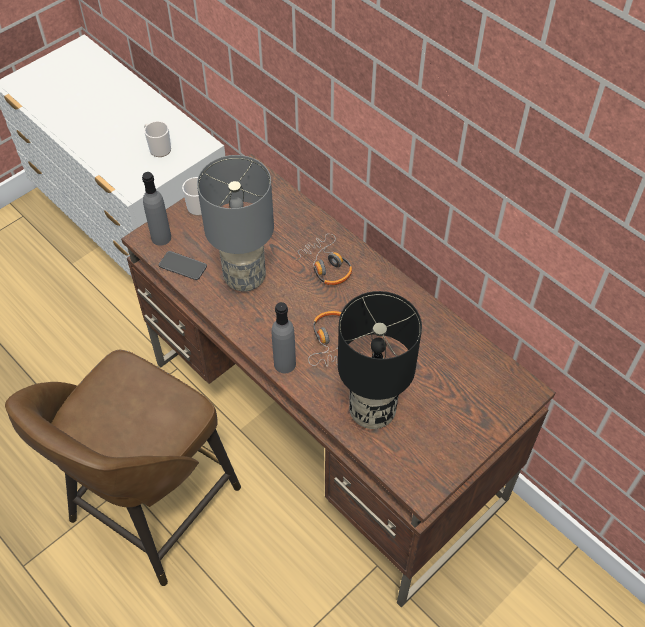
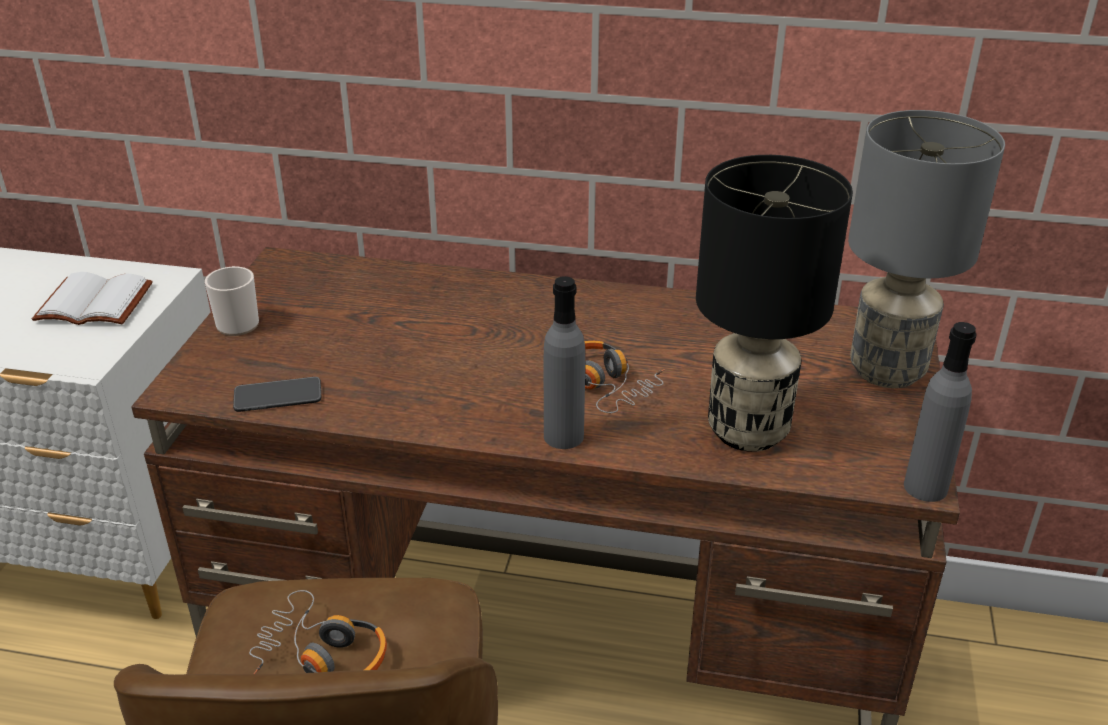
camera: 35 degrees left, 20 degrees down
(158, 148) = (92, 305): mug -> white book
(161, 237) = (206, 379): grey bottle -> grey bottle (925, 487)
(244, 278) = (394, 371): grey table lamp -> grey table lamp (885, 371)
(326, 266) = (503, 313): headphones -> headphones (322, 655)

